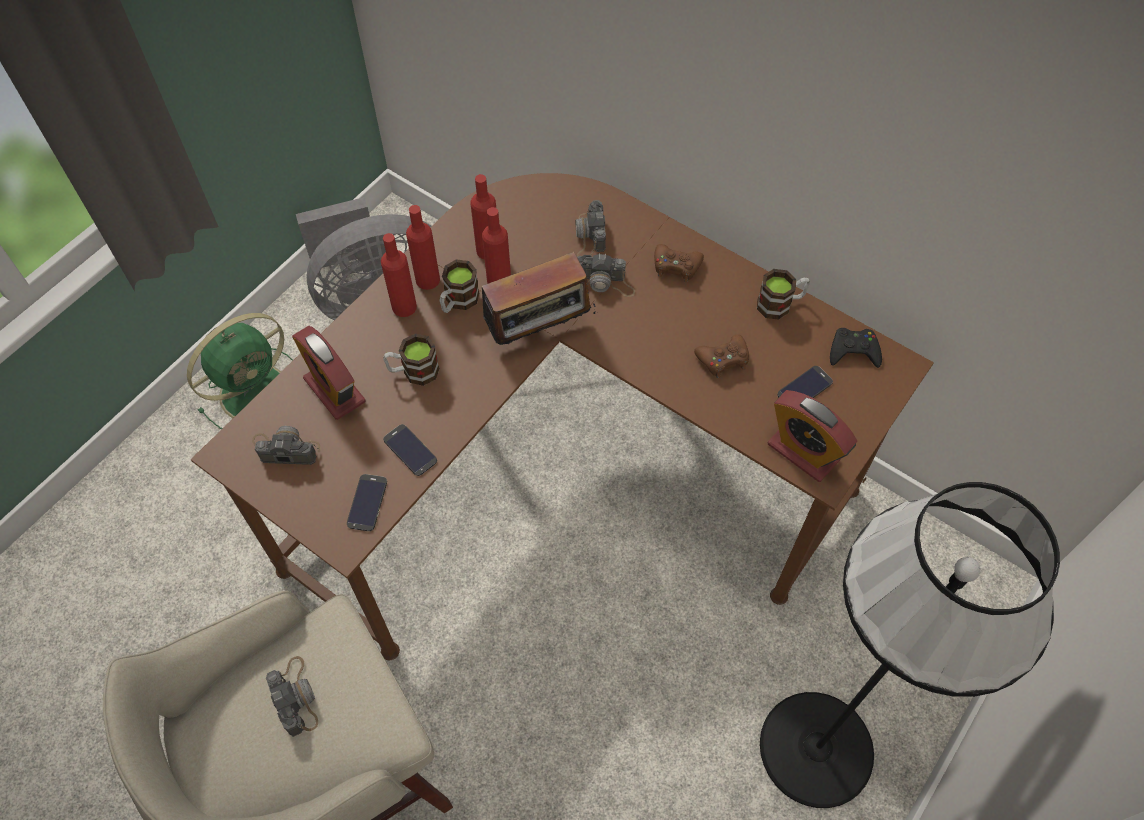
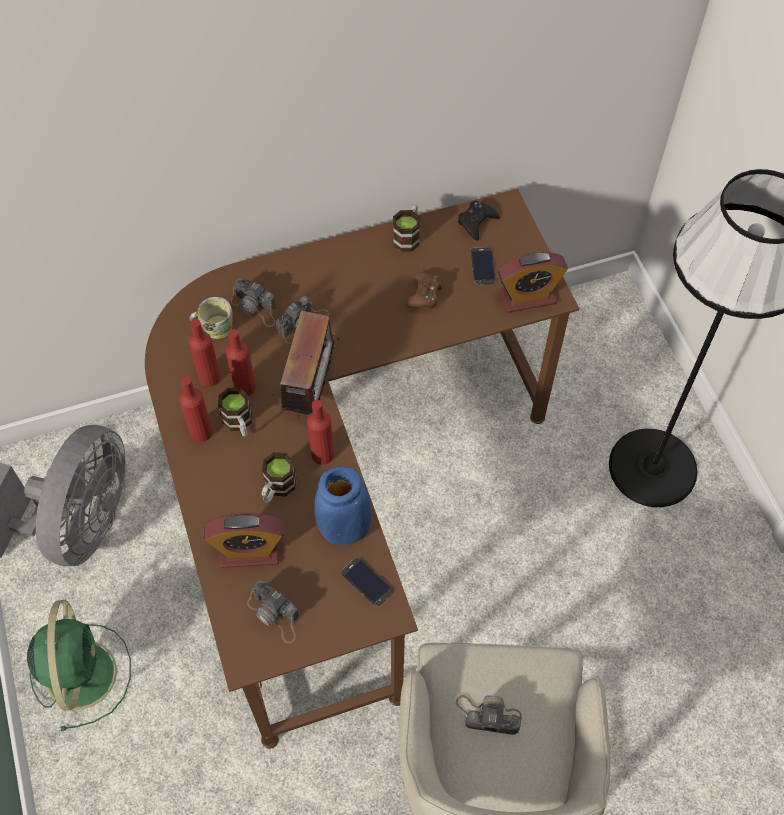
camera: 55 degrees left, 0 degrees up
(285, 449) = (275, 615): camera -> camera turned 90 degrees counterclockwise
(404, 307) = (213, 462): red bottle -> red bottle (322, 454)
(410, 450) = (344, 528): phone -> blue vase
(542, 220) = (213, 327): none -> mug
(676, 266) = (327, 273): brown game controller -> none

